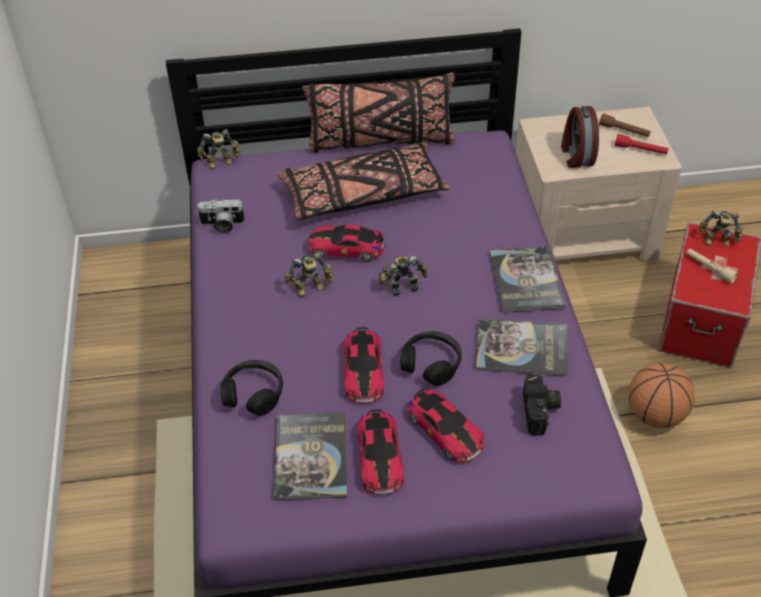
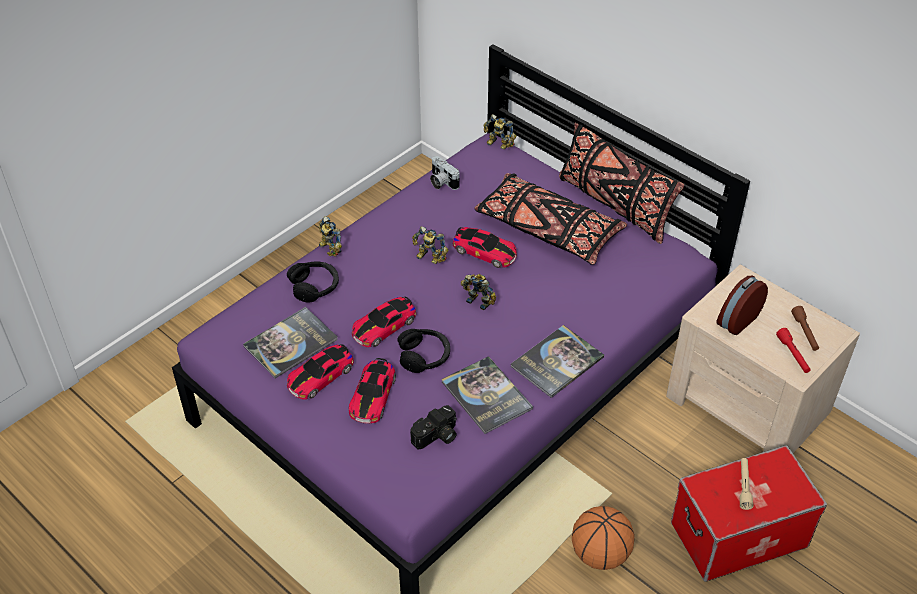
camera: 50 degrees right, 0 degrees up
(346, 248) = (484, 251): toy car -> toy car turned 150 degrees clockwise
(718, 242) = (783, 476): toy robot -> toy robot (328, 249)

